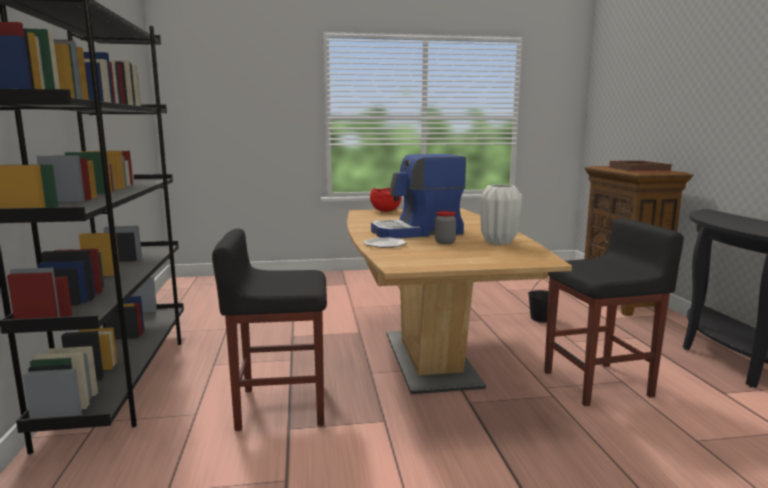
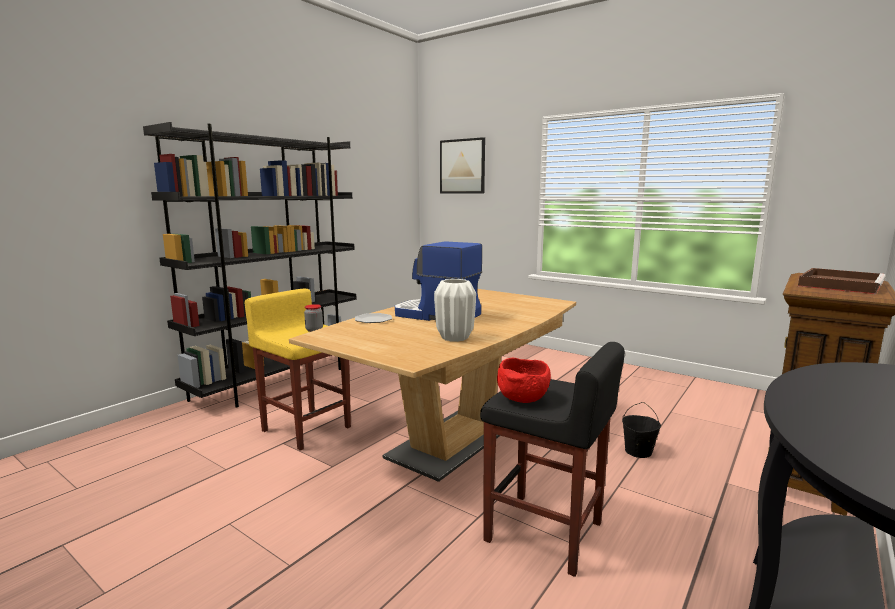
camera: 45 degrees right, 0 degrees up
(222, 80) = (462, 166): none -> picture
(280, 406) = (306, 428): black stool -> yellow stool
(385, 211) = (495, 293): red bowl -> red bowl (522, 399)
(445, 242) = (416, 328): jar -> jar (314, 330)

